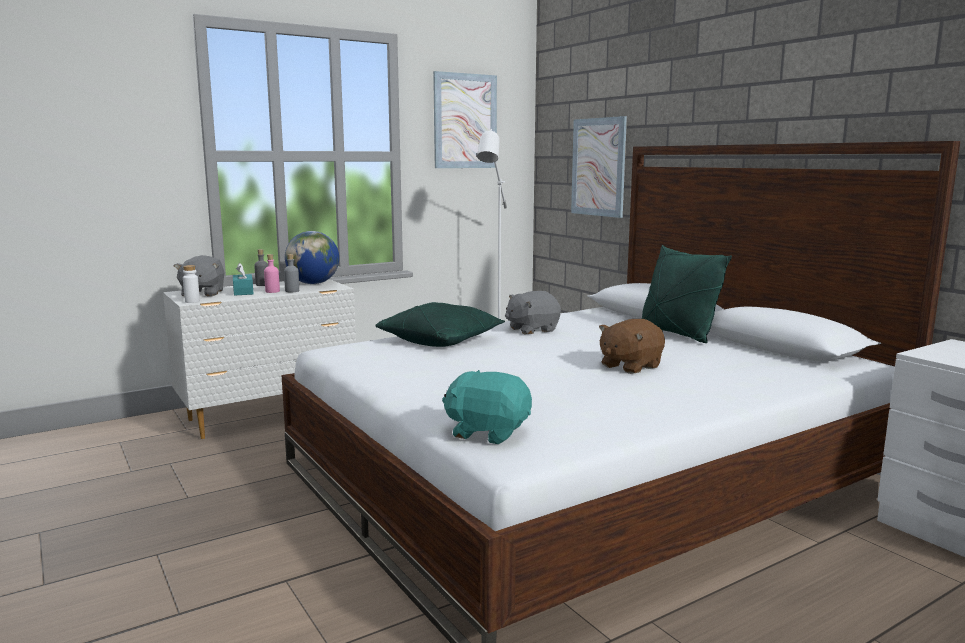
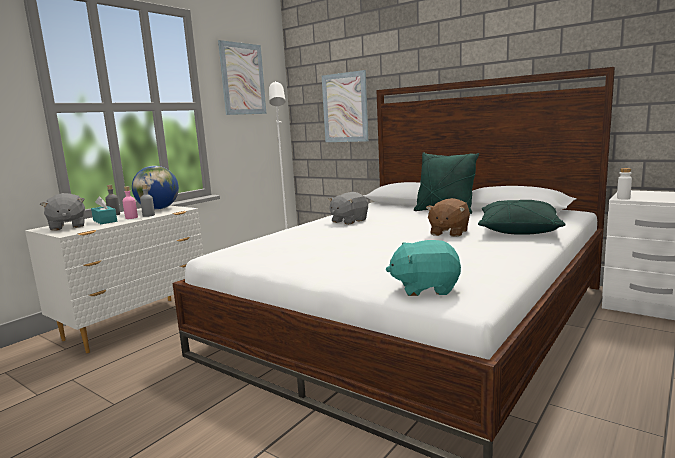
camera: 20 degrees left, 0 degrees up
(192, 301) = (67, 233): white bottle -> white bottle (623, 198)
(441, 341) = (296, 236): green pillow -> green pillow (518, 230)

